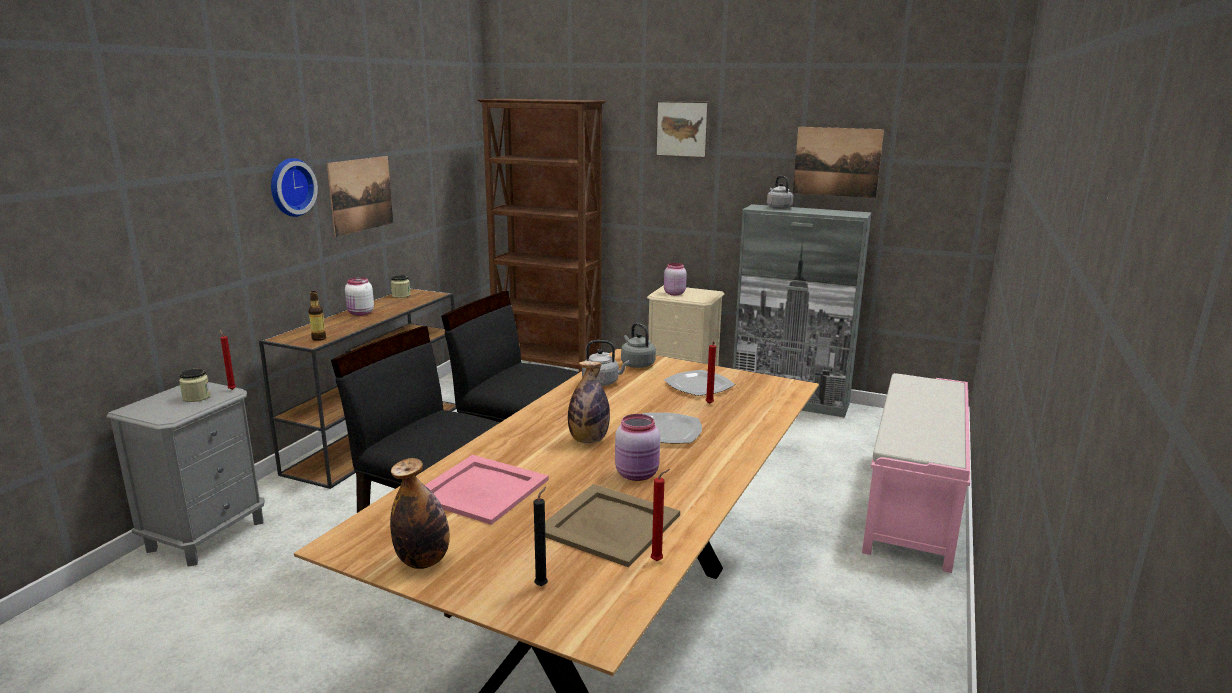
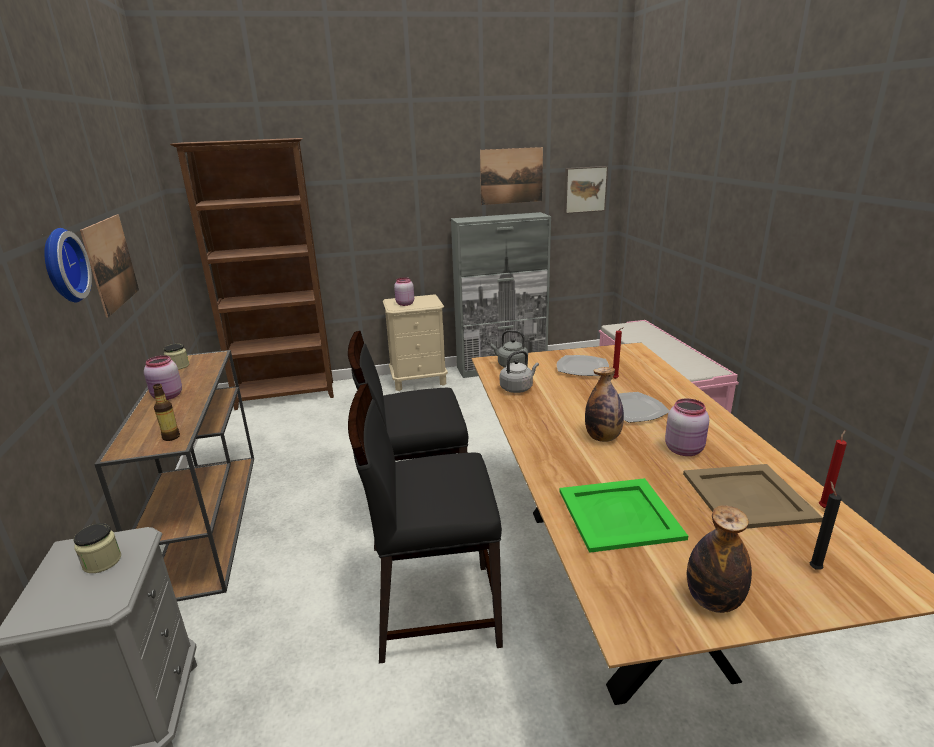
camera: 35 degrees left, 5 degrees up
(231, 389) = (134, 533): red candle -> none
(360, 313) = (167, 396): white jar -> pink jar
(482, 489) = (619, 513): pink tray -> green tray
(683, 129) = (382, 159): picture -> picture (584, 189)
(778, 207) = (477, 218): grey kettle -> none

